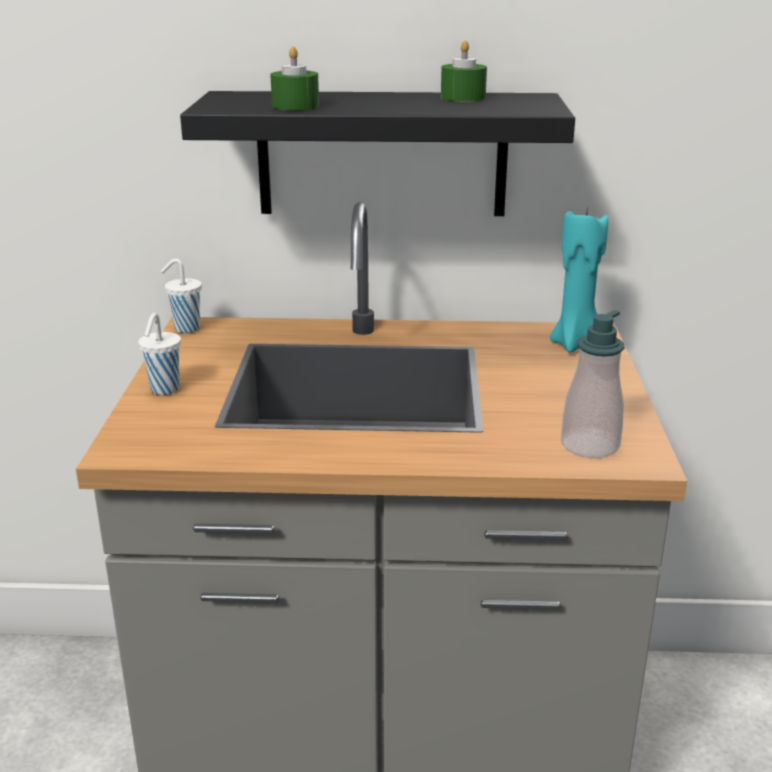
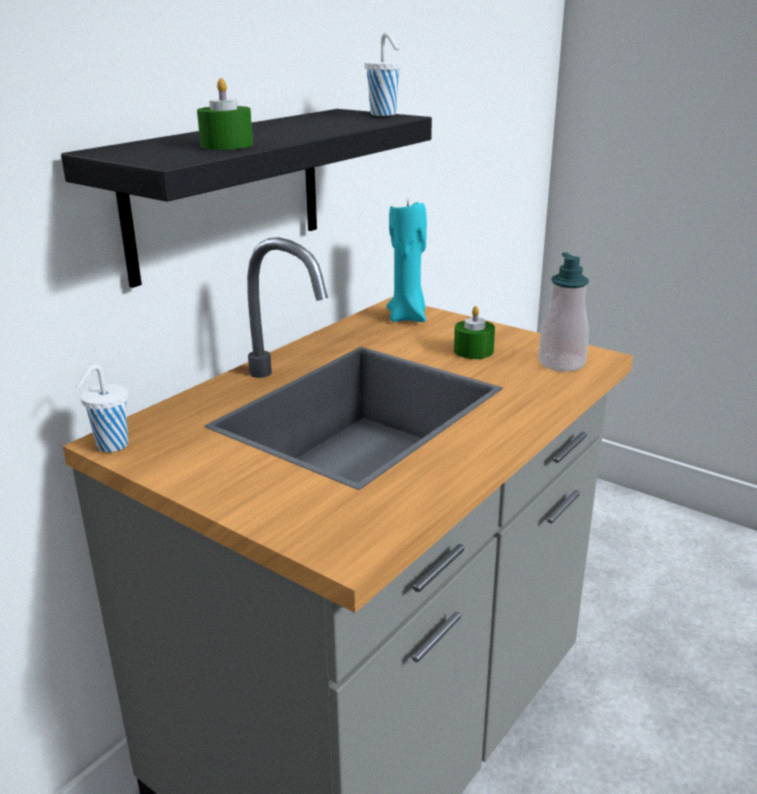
camera: 55 degrees left, 0 degrees up
(164, 390) = (242, 495): white cup -> white cup (384, 114)
(463, 97) = (305, 119): green candle -> green candle (473, 351)

